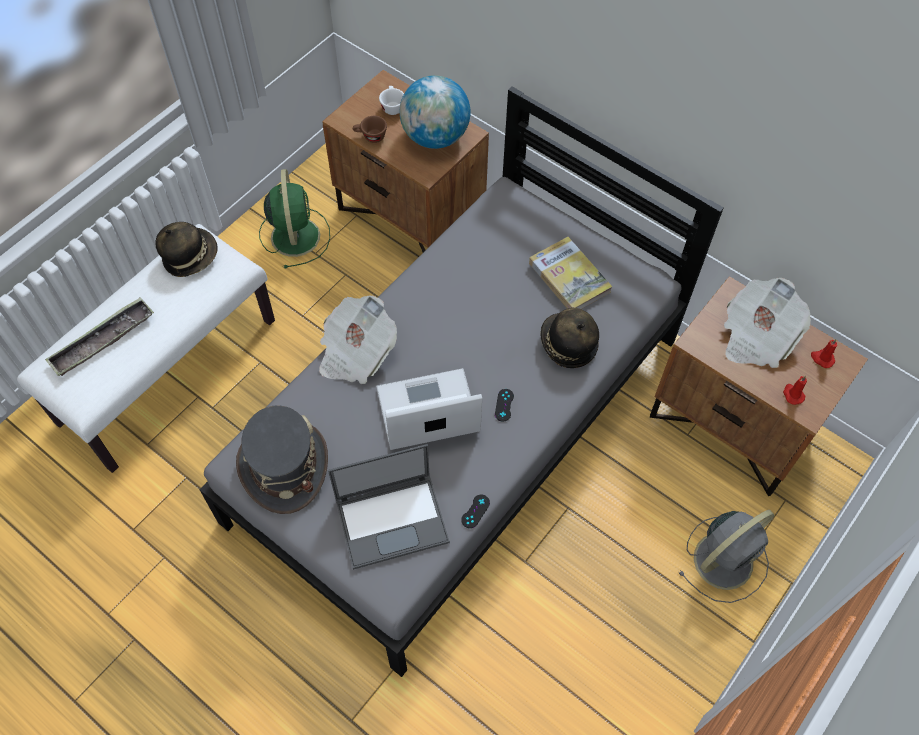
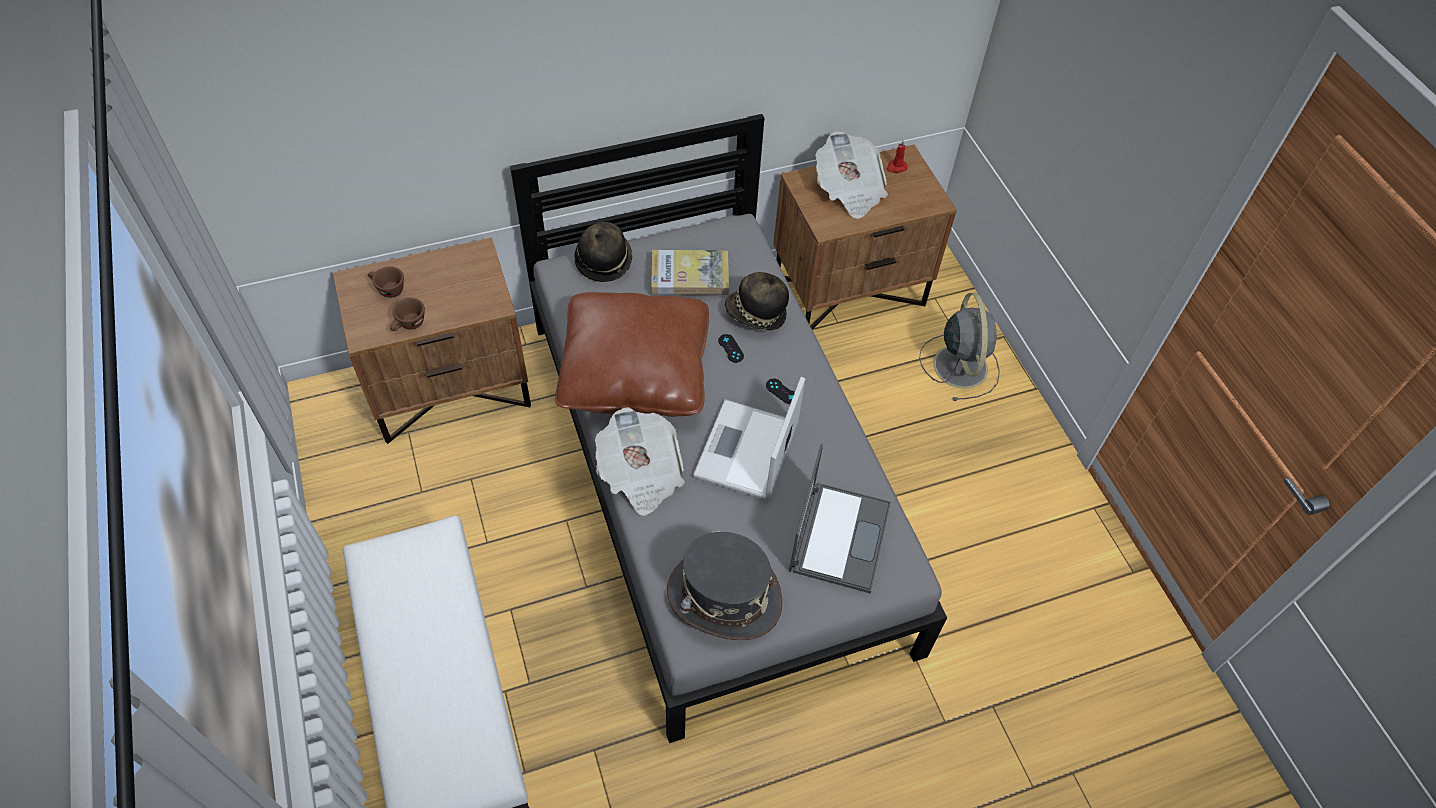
camera: 60 degrees left, 5 degrees down
(102, 340) = (426, 711): tray -> none
(190, 256) = (388, 570): hat -> hat (603, 261)
(295, 235) = (382, 498): green fan -> none
(392, 106) = (387, 289): white cup -> brown cup
(435, 137) = (459, 277): globe -> none
(447, 295) = (635, 371): none -> brown pillow
(475, 511) = (871, 469): black game controller -> black game controller (731, 348)
(792, 394) = (914, 201): red candle -> none

